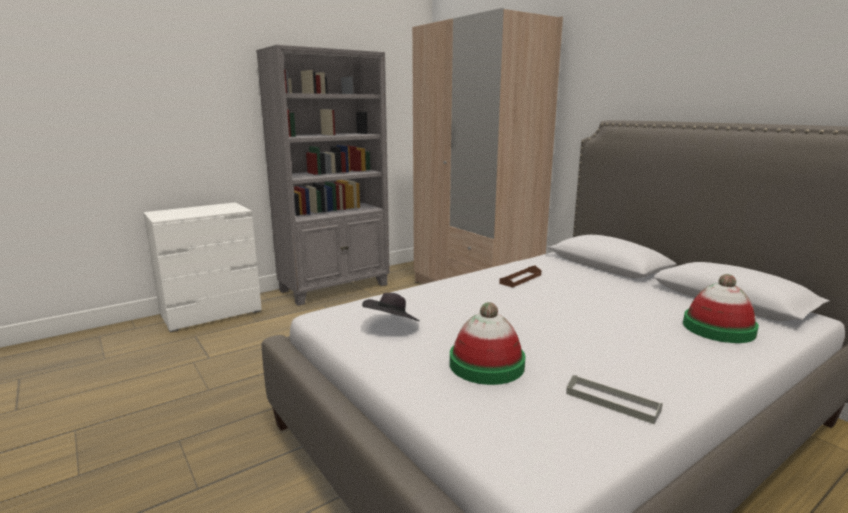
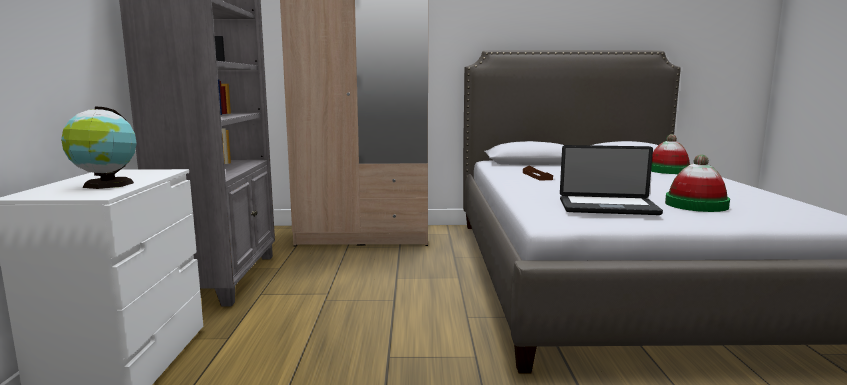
camera: 55 degrees left, 5 degrees down
(189, 213) = (106, 185): none -> globe
(391, 325) = (608, 207): black hat -> laptop
(612, 402) = (759, 197): grey tray -> none

